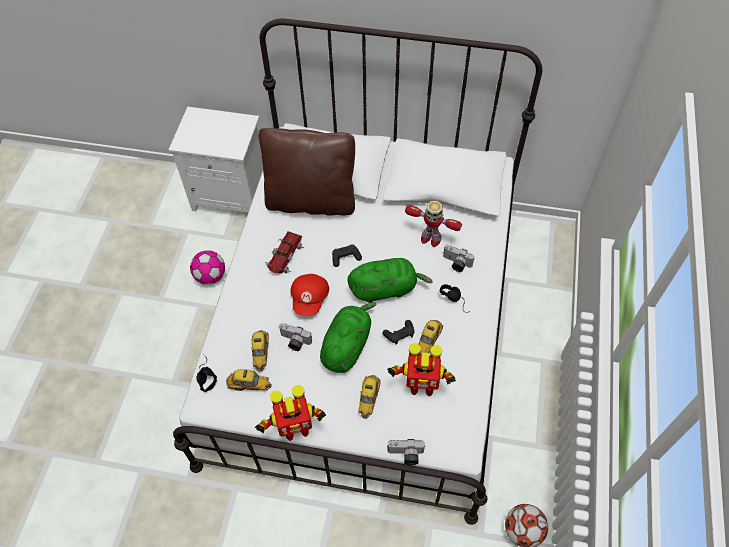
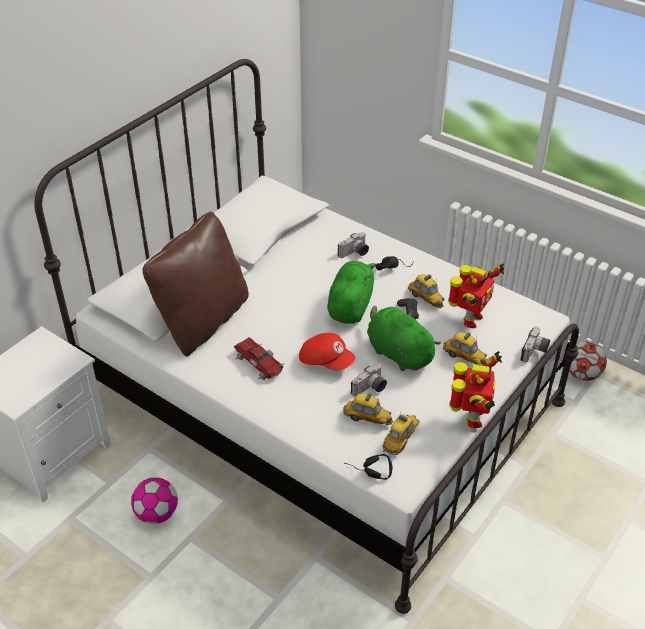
camera: 65 degrees left, 15 degrees down
(345, 257) = (294, 320): black game controller -> none
(430, 238) = (314, 258): toy robot -> none

